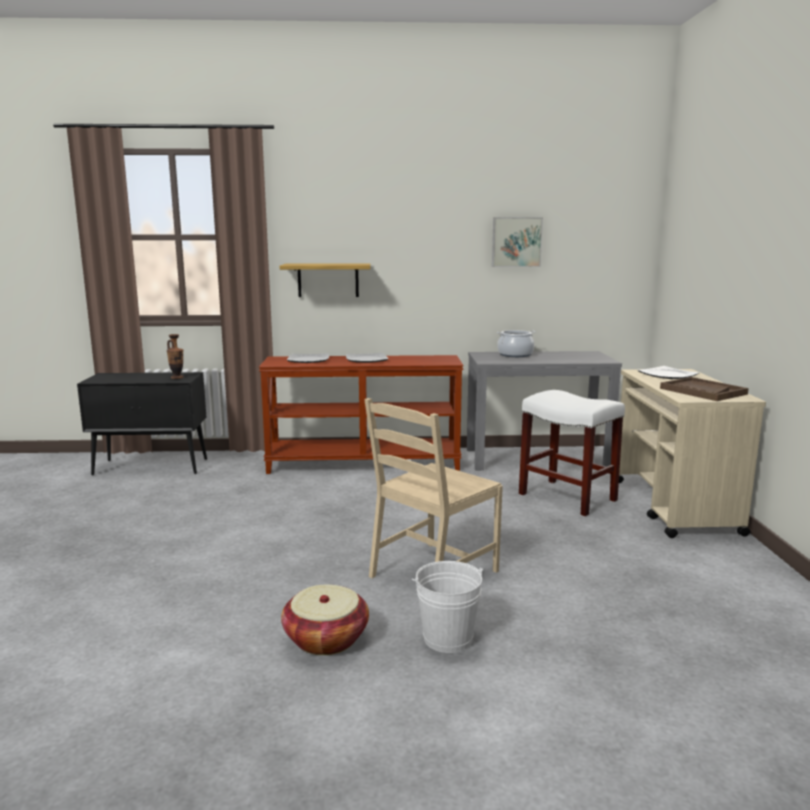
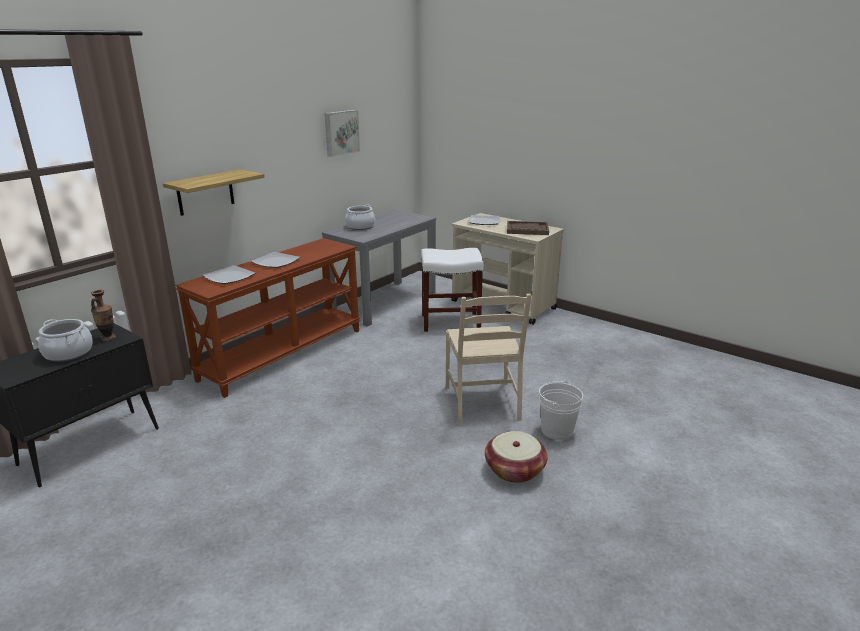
camera: 50 degrees left, 10 degrees up
(142, 378) = (68, 353): none -> cooking pot

